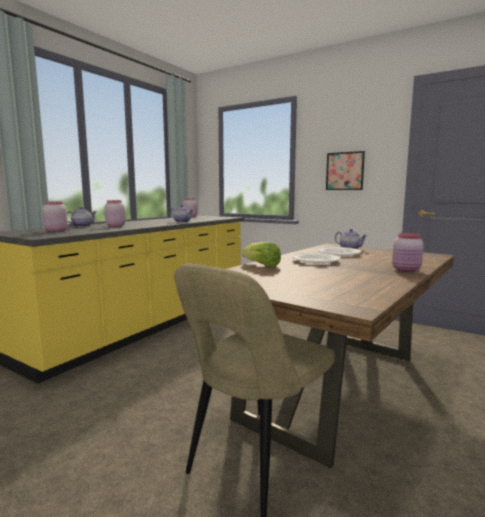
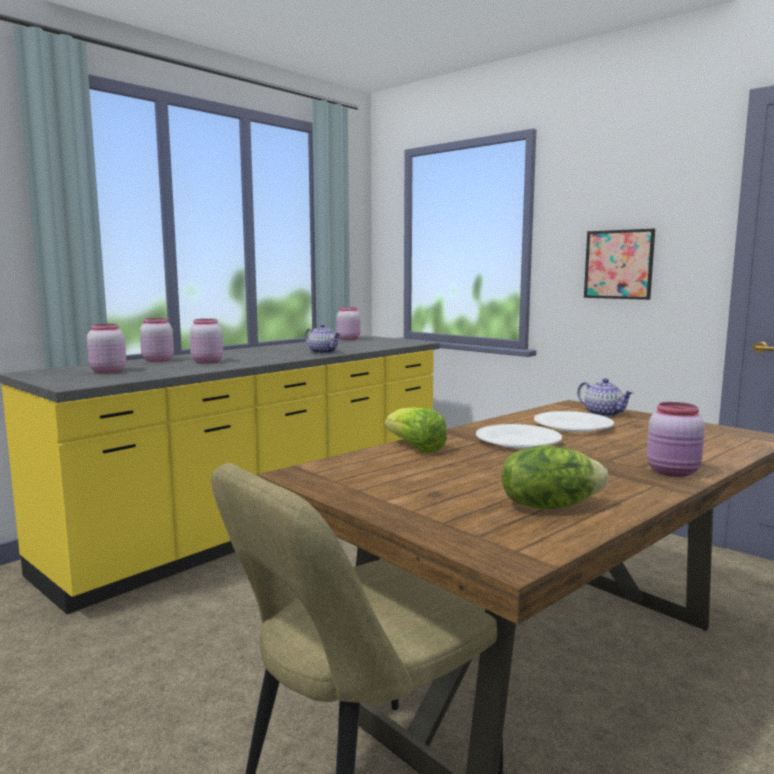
camera: 10 degrees right, 0 degrees up
(82, 226) = (157, 360): teapot -> pink jar
(356, 286) = (549, 505): none -> lettuce

